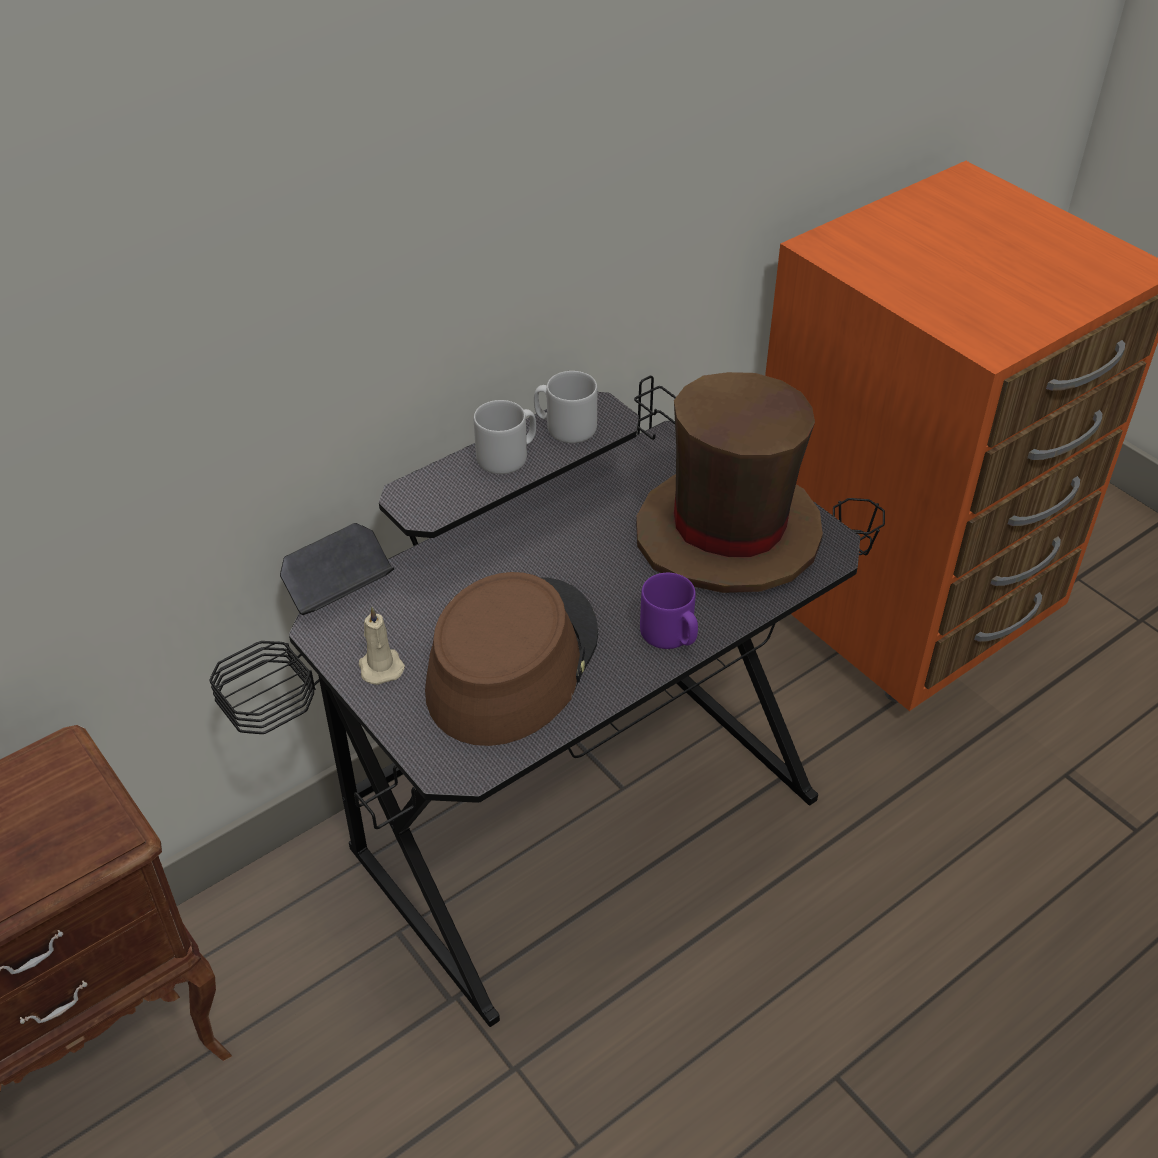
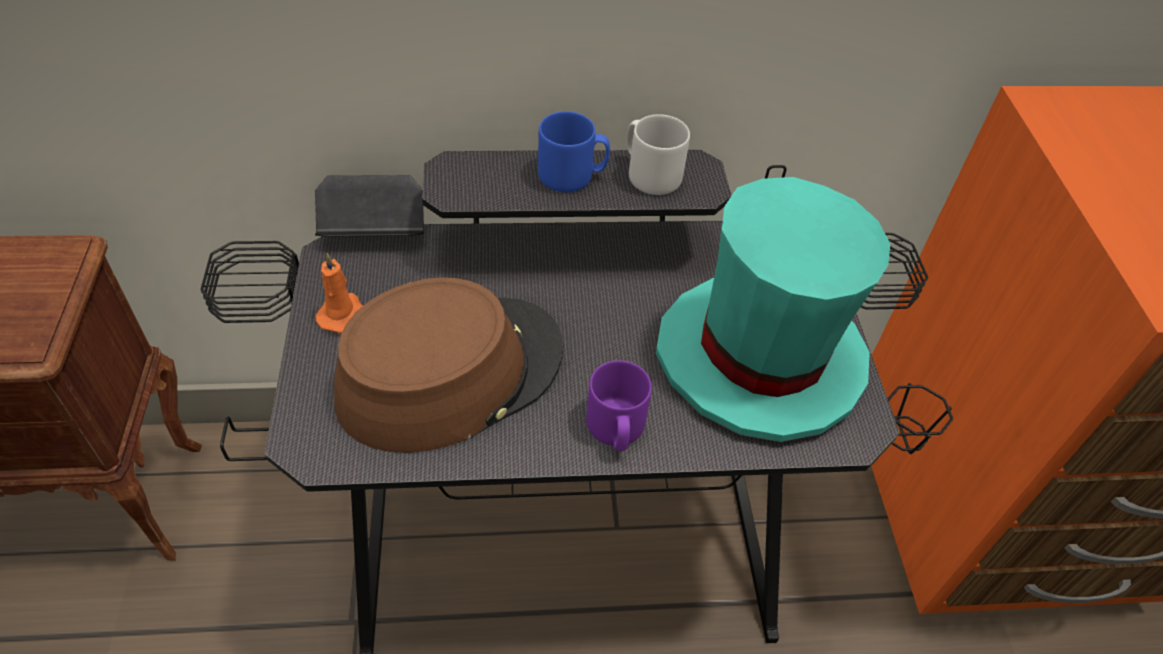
camera: 30 degrees right, 5 degrees up
(380, 666) = (342, 314): beige candle -> orange candle
(507, 456) = (572, 176): grey mug -> blue mug
(728, 534) = (759, 359): brown hat -> turquoise hat

